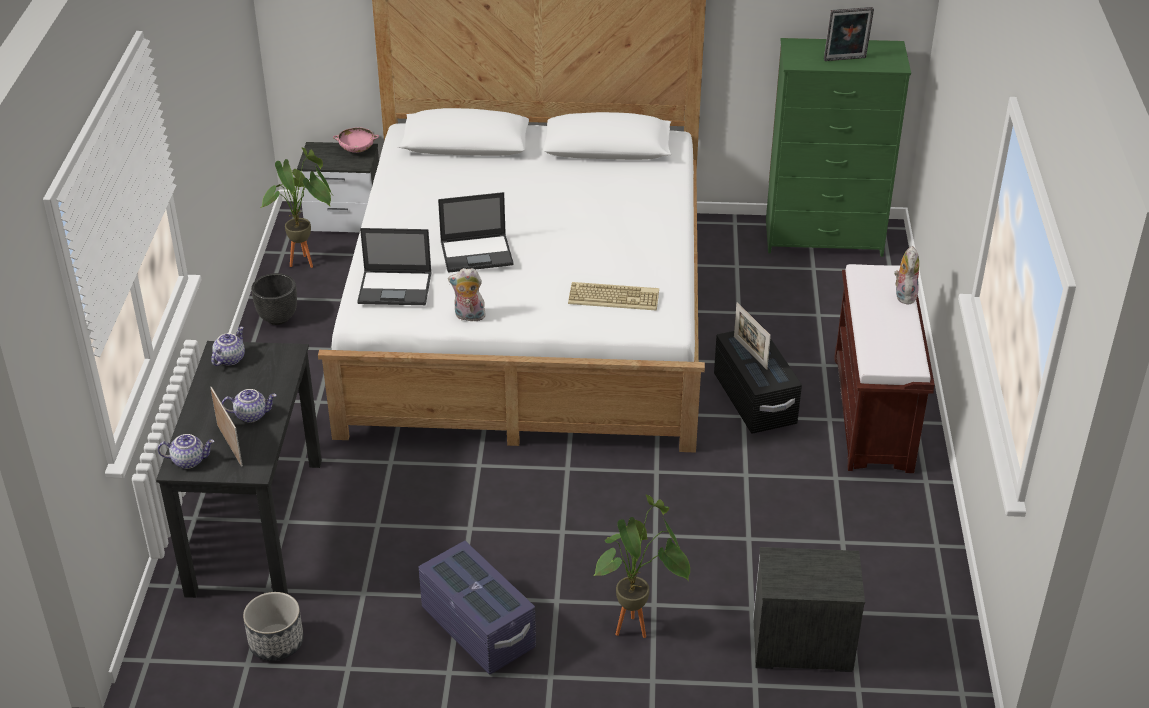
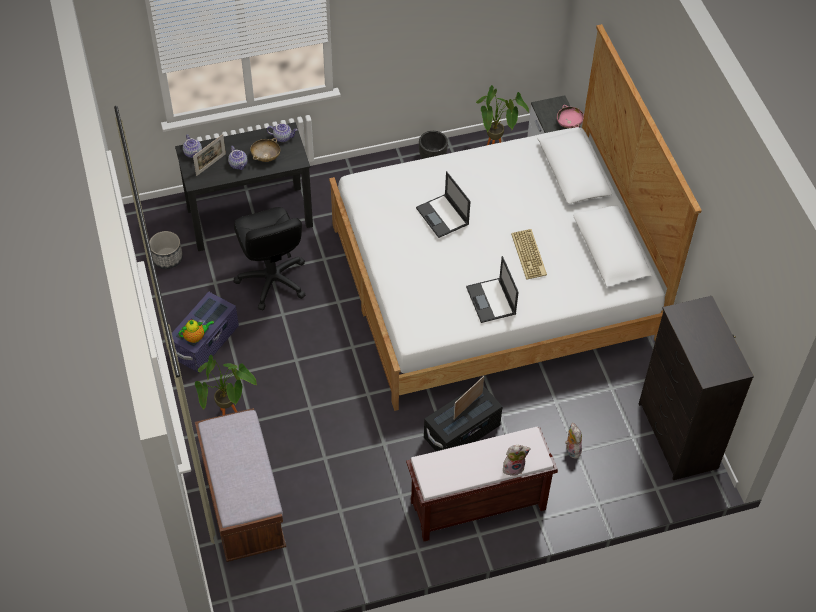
camera: 70 degrees right, 15 degrees up
(256, 383) = (266, 156): none -> beige bowl
(396, 288) = (388, 188): laptop -> laptop (491, 301)
(399, 526) = (272, 281): none -> black office chair
(468, 317) = (378, 233): plush toy -> plush toy (571, 449)
(504, 598) = (196, 337): none -> teapot
(614, 297) = (431, 300): keyboard -> keyboard (529, 255)
(800, 643) = (243, 504): nightstand -> brown bench
(824, 238) = (677, 437): green dresser -> black dresser
(845, 60) = (699, 342): picture frame -> none

